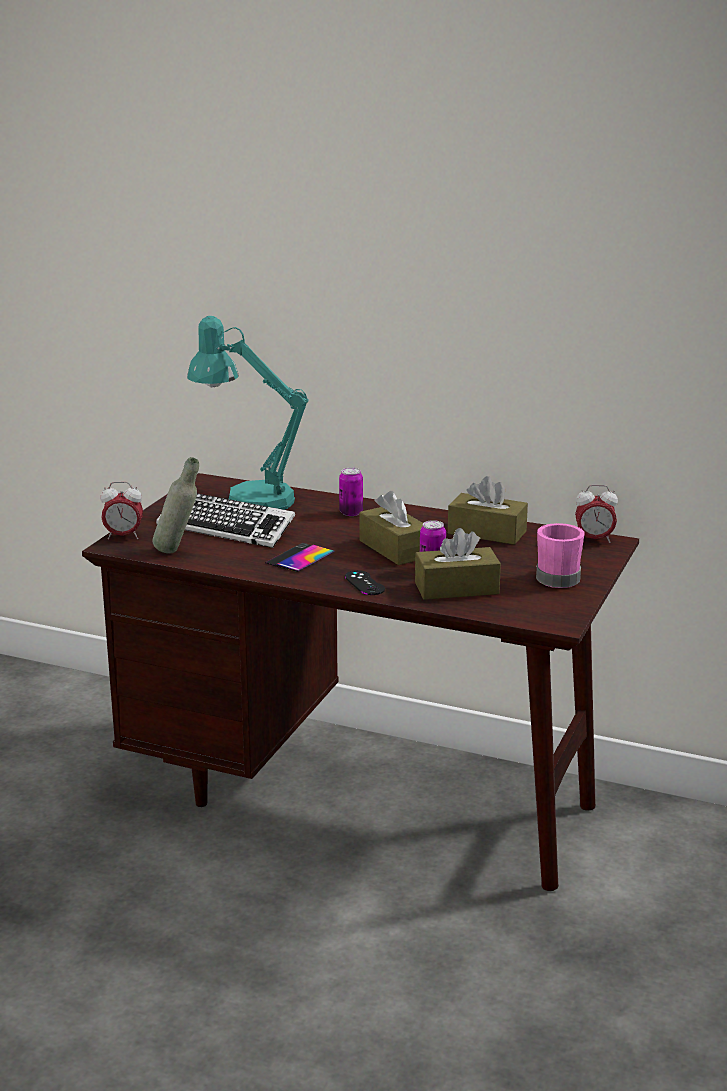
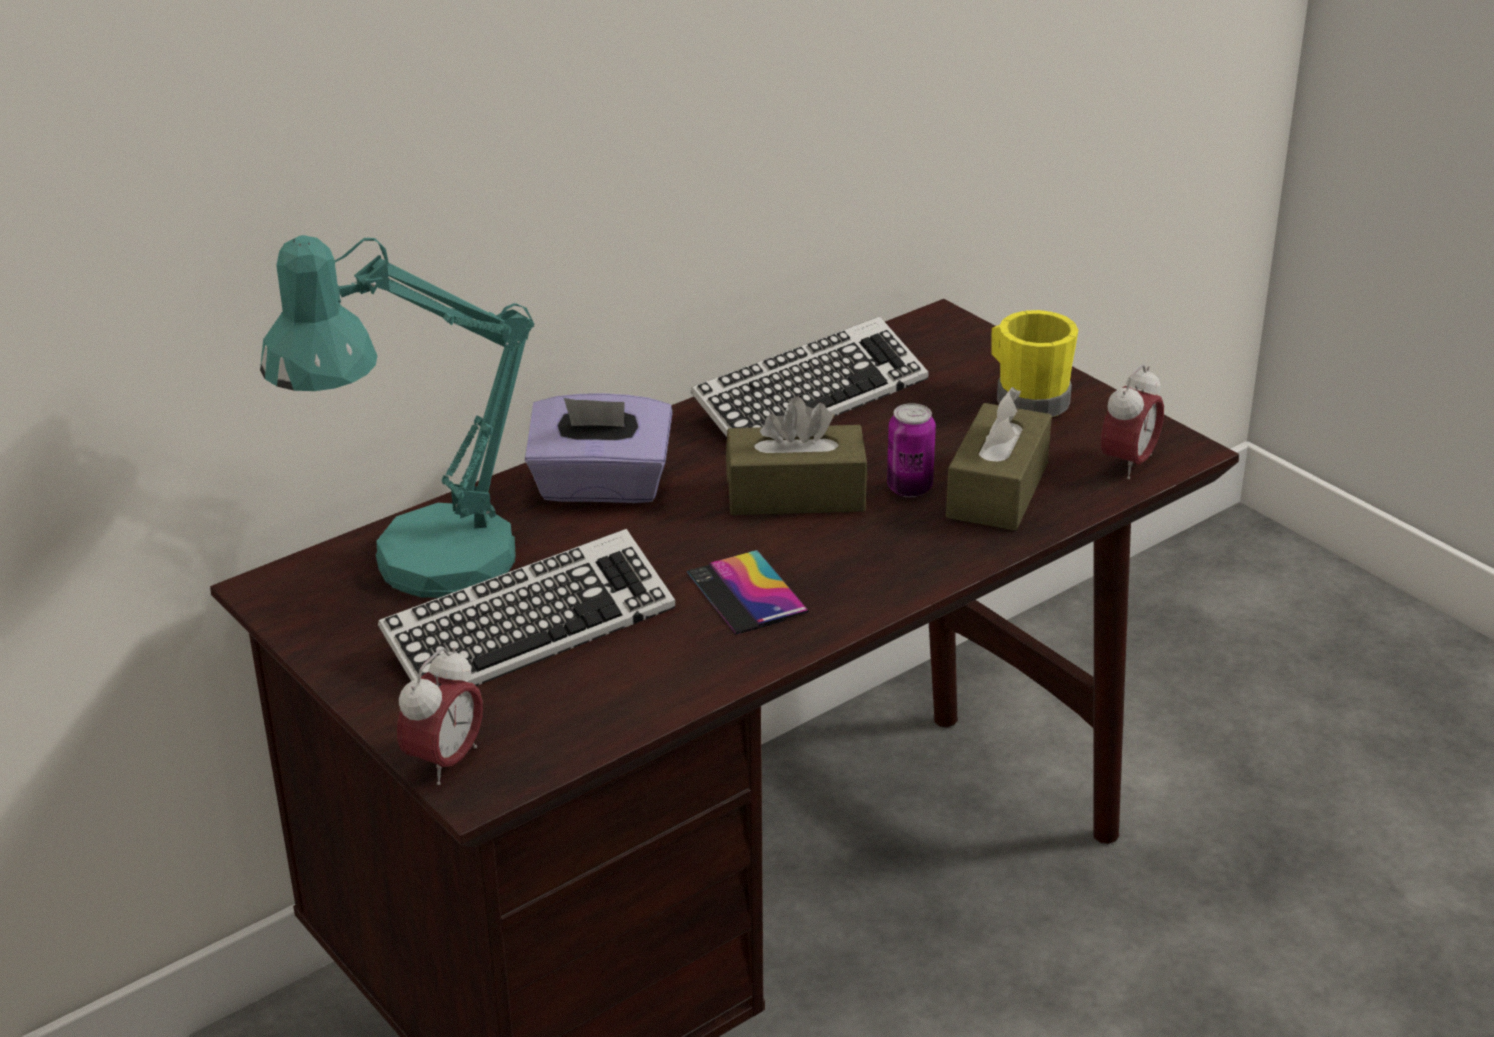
camera: 60 degrees left, 10 degrees up
(178, 551) = (589, 715): grey bottle -> none
(351, 513) = (601, 487): can -> purple tissue box
(364, 583) = (909, 563): black game controller -> none
(487, 532) = (810, 398): brown tissue box -> keyboard
(559, 577) = (1026, 398): pink mug -> yellow mug
(594, 540) = (921, 330): alarm clock -> alarm clock (1128, 464)

